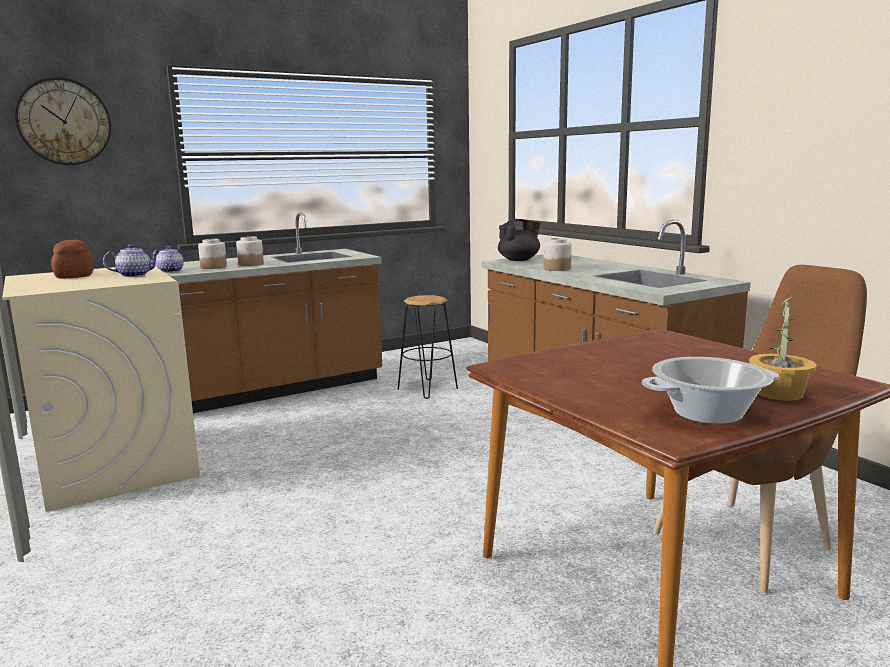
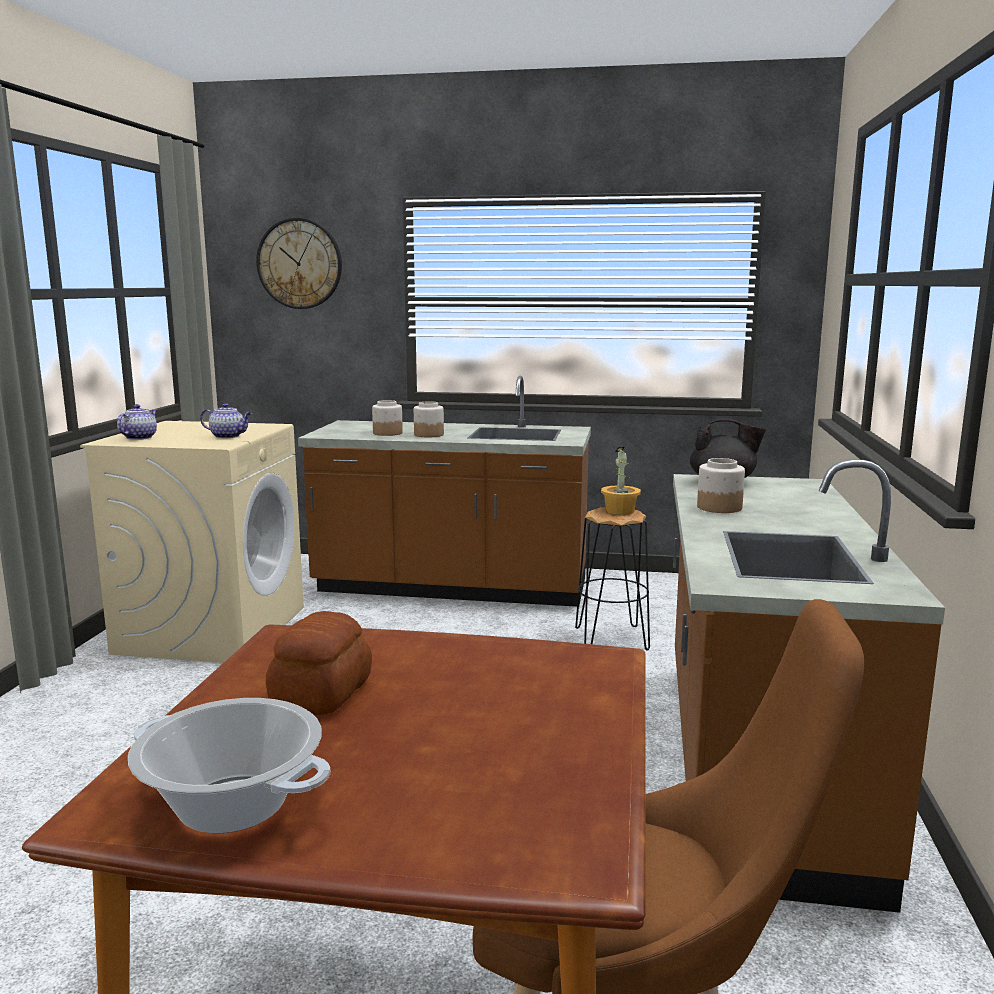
camera: 40 degrees right, 0 degrees up
(74, 275) = (197, 428): bread -> bread (319, 694)
(170, 271) = (340, 432): teapot -> teapot (139, 437)
(780, 393) = (413, 824): potted plant -> potted plant (620, 511)

